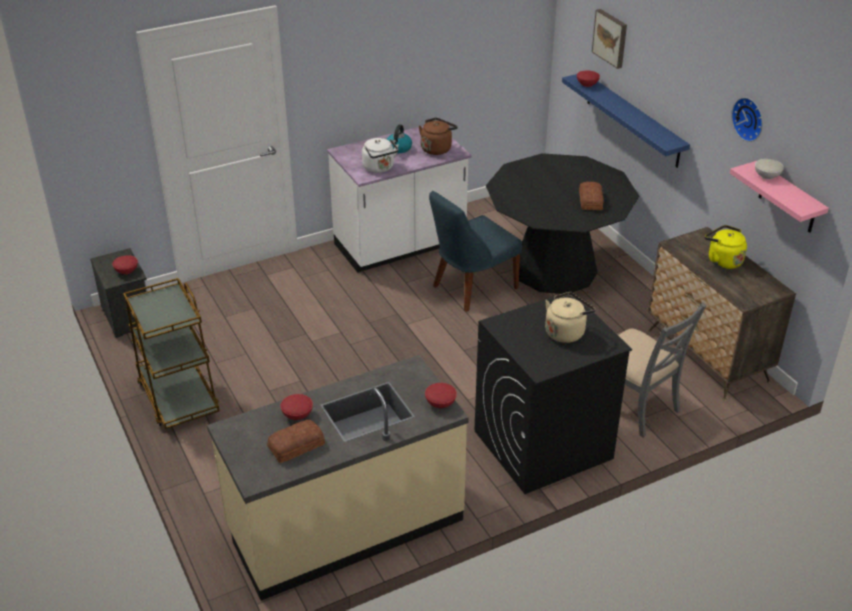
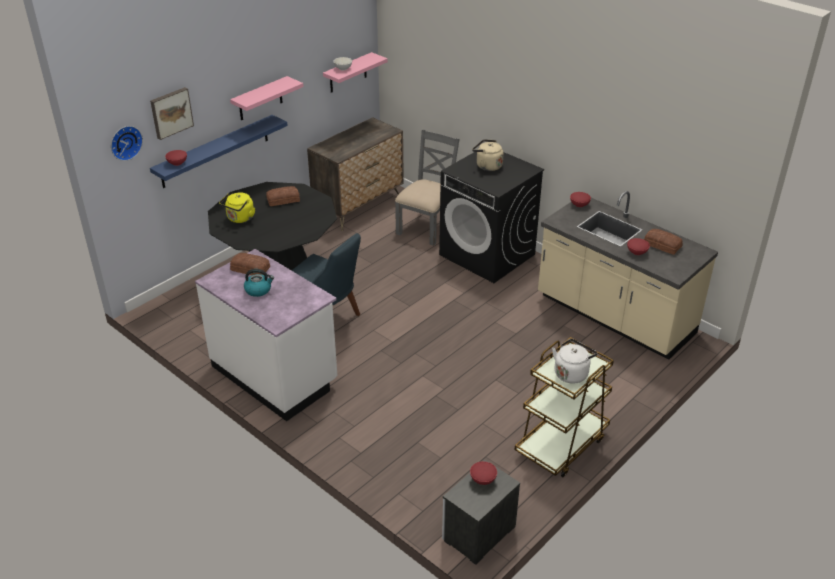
camera: 110 degrees left, 0 degrees up
(380, 168) = (302, 292): white kettle -> white kettle (572, 373)
(437, 148) = (250, 268): brown kettle -> bread
(684, 113) = (260, 99): none -> pink shelf
(722, 260) = (349, 140): yellow kettle -> yellow kettle (240, 219)
(749, 118) = (310, 52): wall clock -> wall clock (125, 142)

